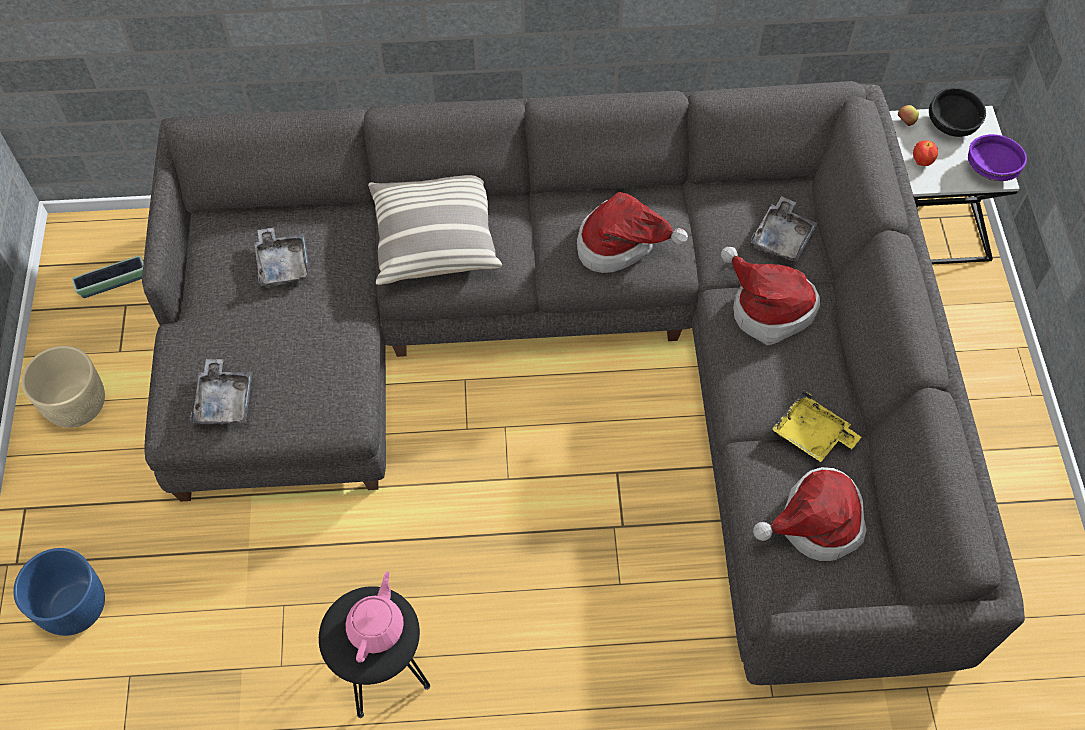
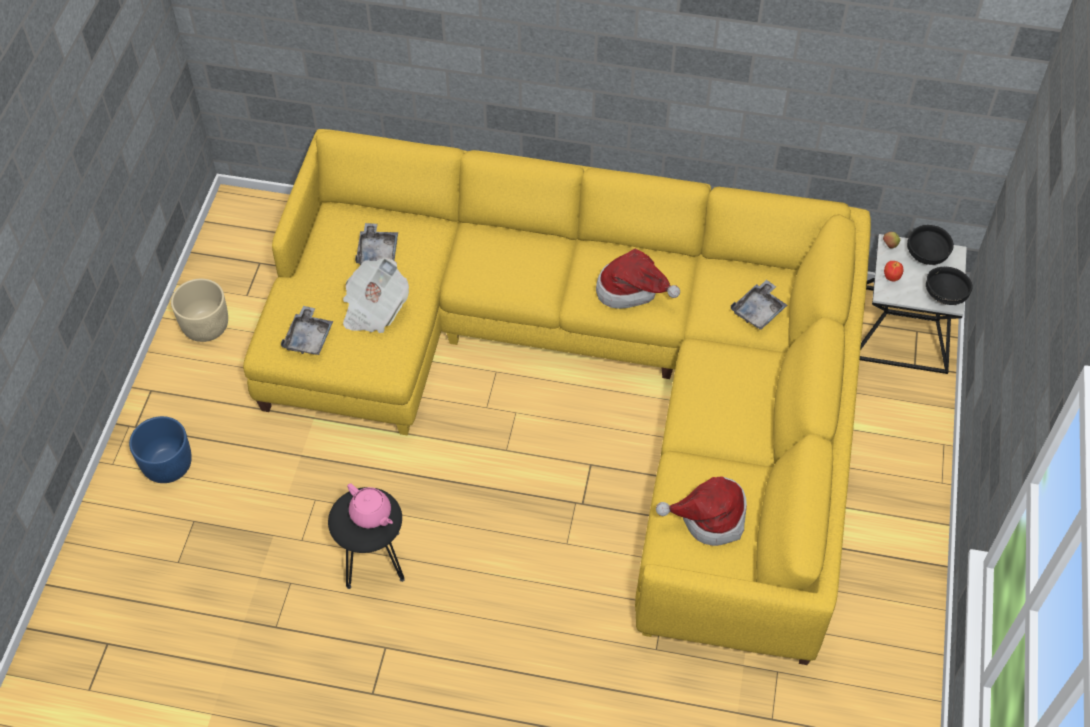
camera: 15 degrees right, 5 degrees down
(113, 283) = (255, 245): planter -> none
(300, 341) = (374, 309): none -> newspaper
(377, 627) = (371, 514): pink teapot -> pink teapot turned 105 degrees clockwise
(434, 239) = (493, 257): pillow -> none
(582, 355) = (591, 374): grey sofa -> yellow sofa
(767, 308) = (728, 360): hat -> none
(812, 435) = (730, 457): yellow tray -> none
(990, 169) = (945, 295): purple bowl -> black bowl

